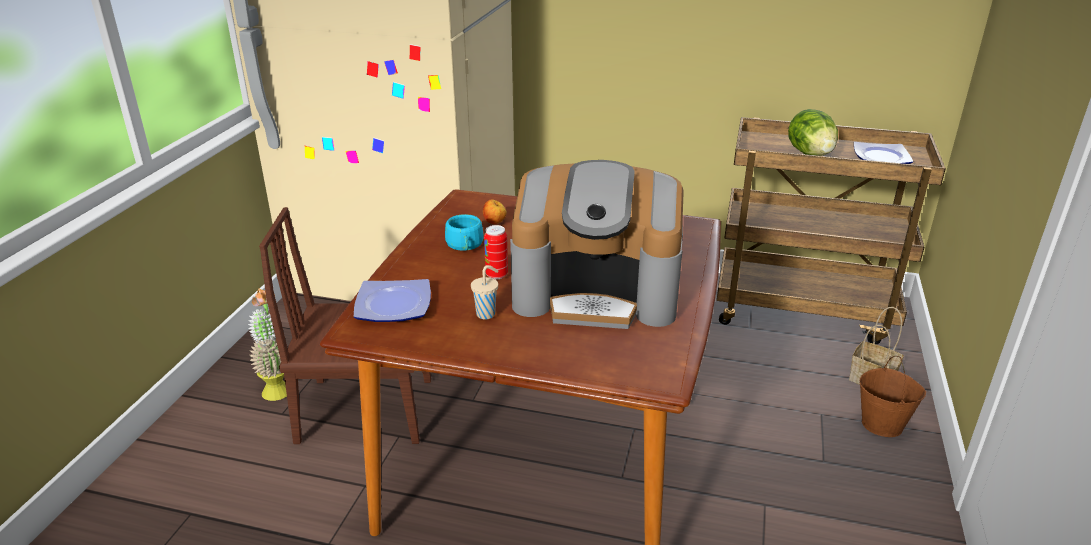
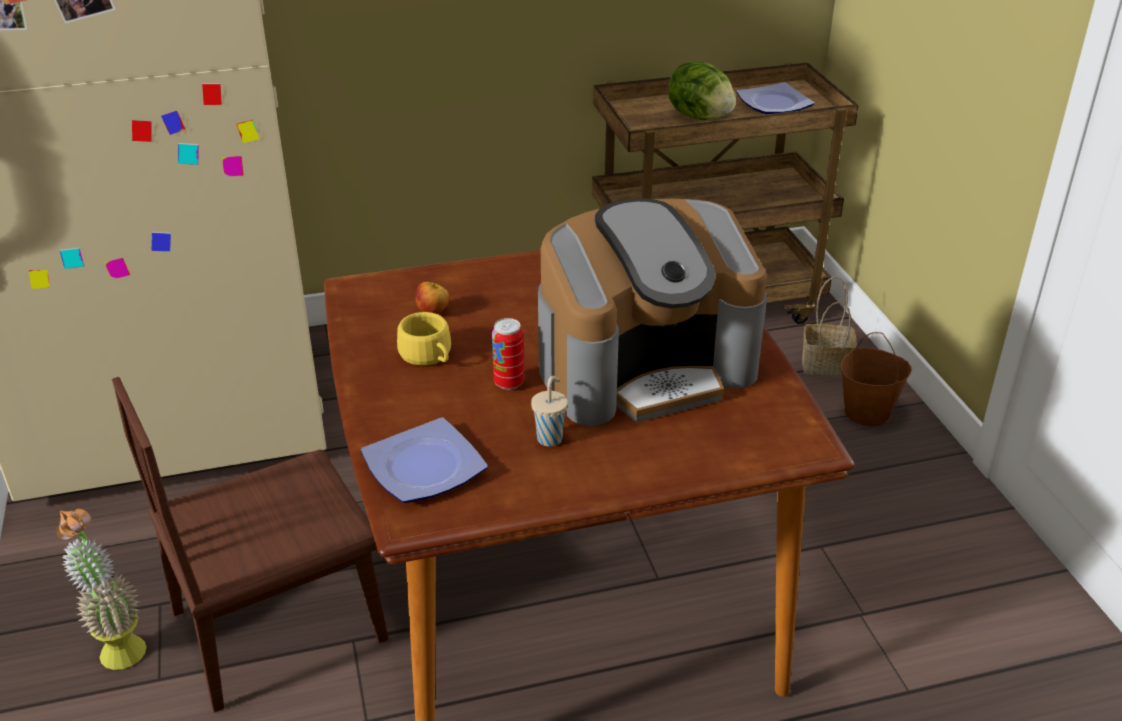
camera: 30 degrees left, 5 degrees up
(465, 246) = (428, 356): turquoise cup -> yellow cup

